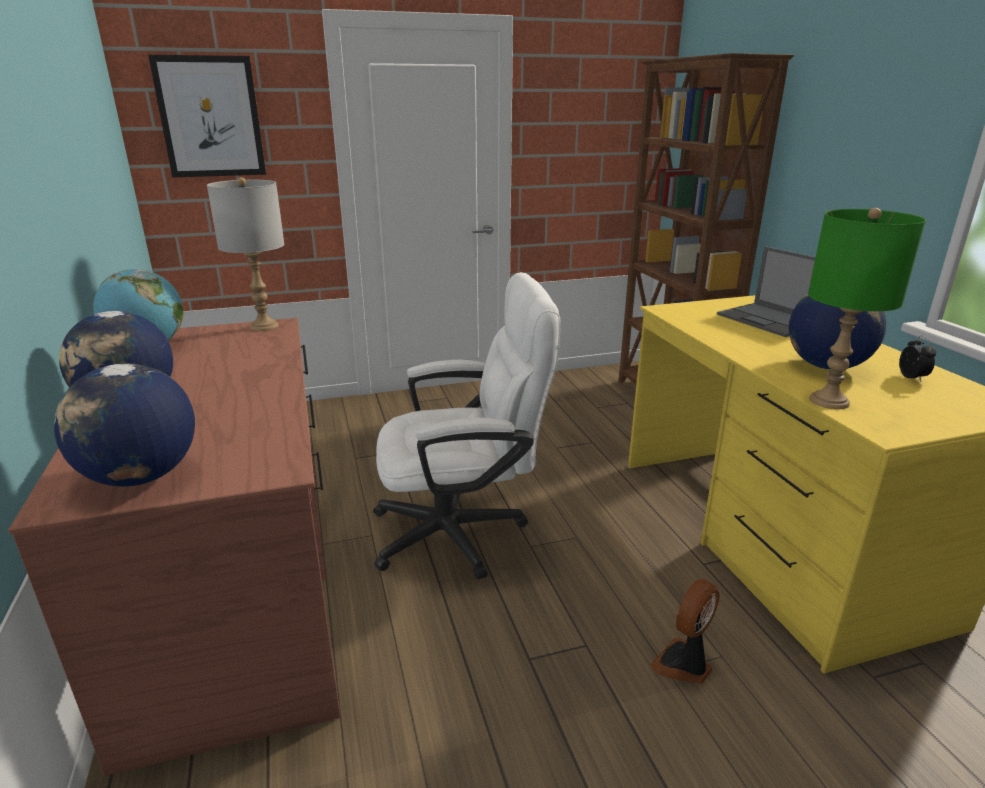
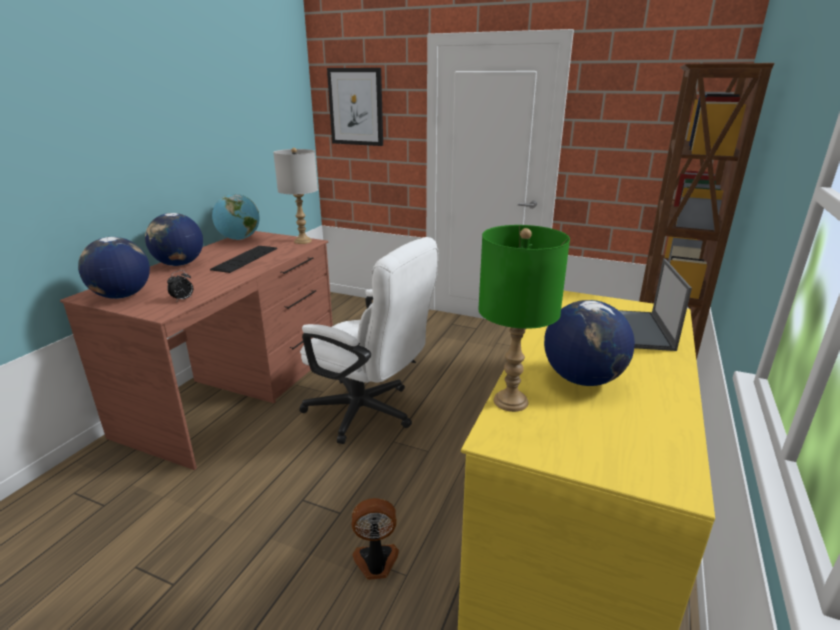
camera: 40 degrees right, 0 degrees up
(230, 367) = (245, 259): none -> keyboard
(912, 378) = (641, 419): alarm clock -> alarm clock (183, 299)

